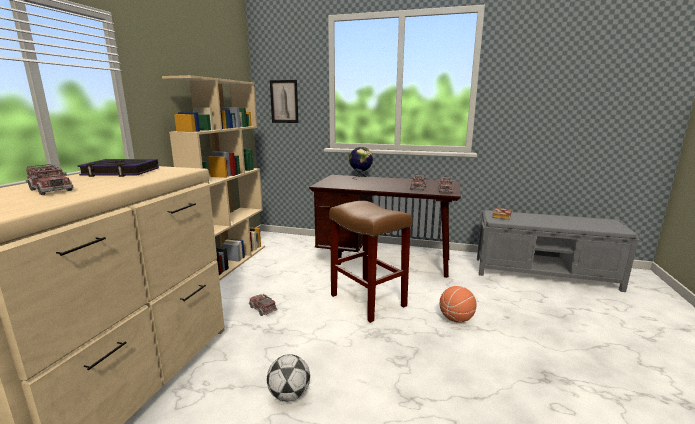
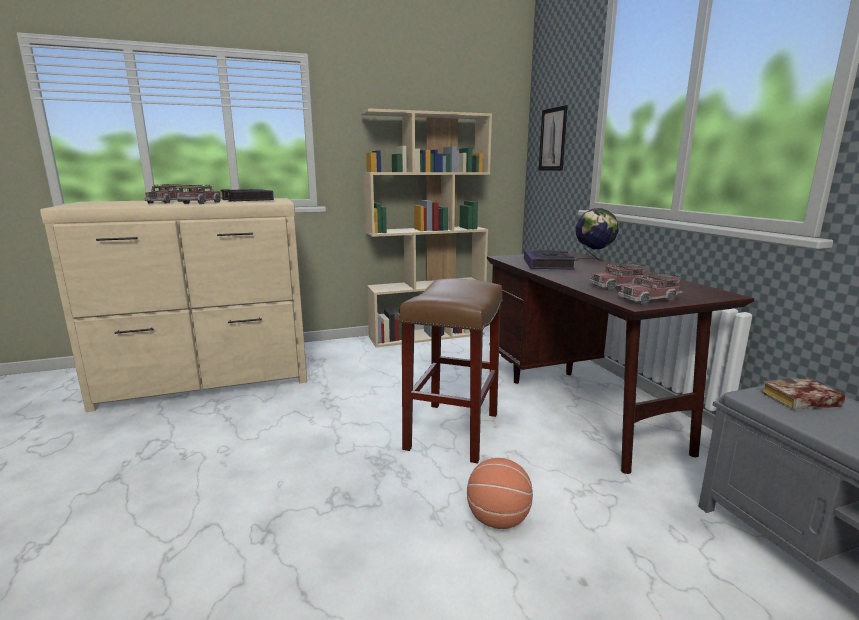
camera: 55 degrees right, 0 degrees up
(263, 309) = (360, 383): toy truck -> toy truck (201, 203)
(289, 395) = (232, 450): football -> none
(355, 184) = (548, 264): none -> book

